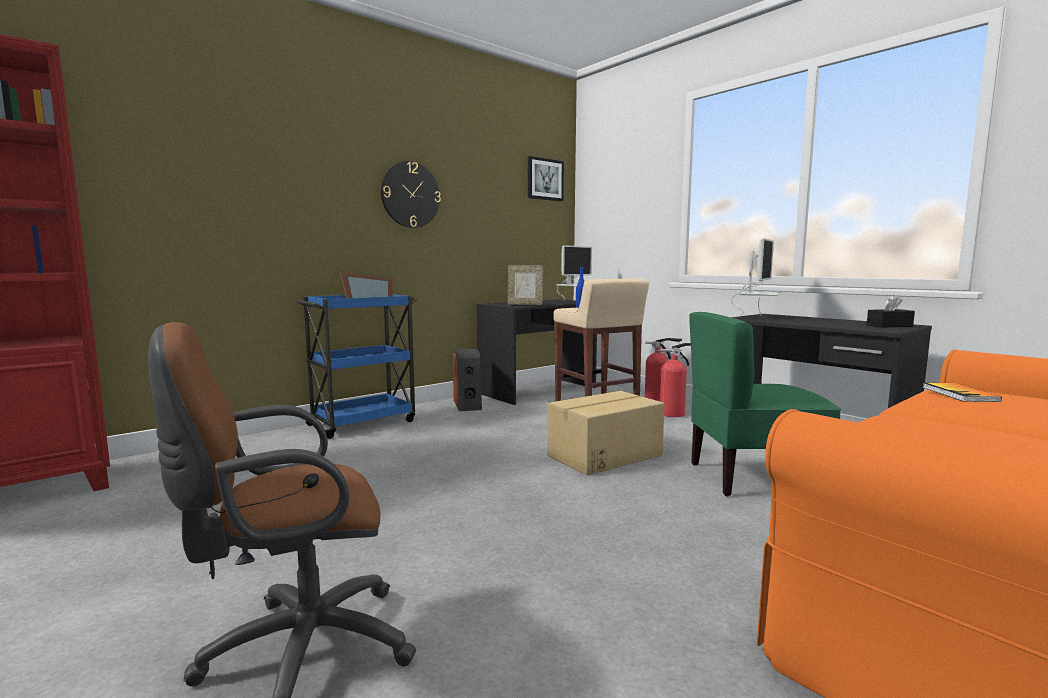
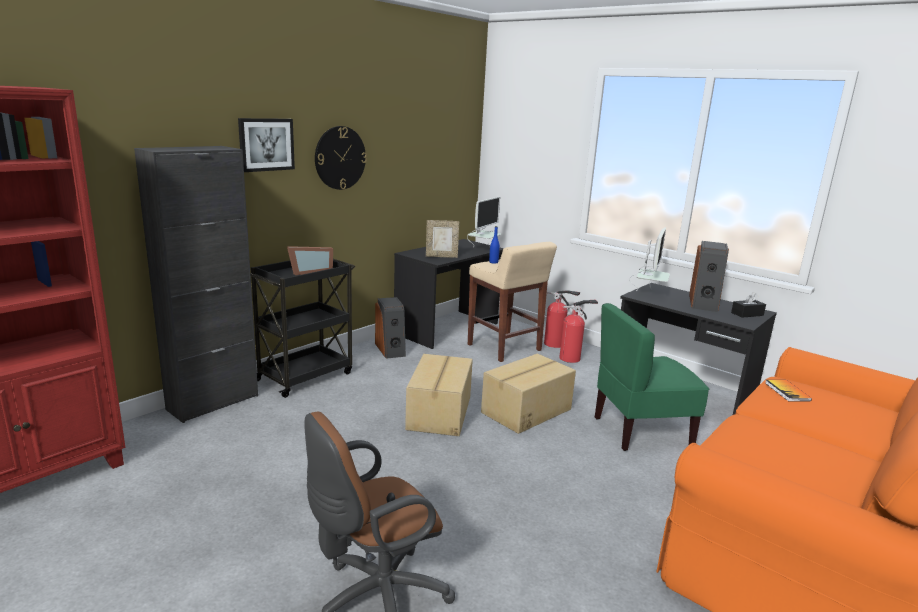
camera: 10 degrees left, 10 degrees up
(250, 441) = (213, 402): none -> black cabinet
(364, 422) = (306, 376): blue cart -> black cart
(498, 455) = (440, 413): none -> cardboard box
(544, 179) = (456, 126): picture -> picture (266, 144)
(829, 321) = (704, 303): none -> speaker

